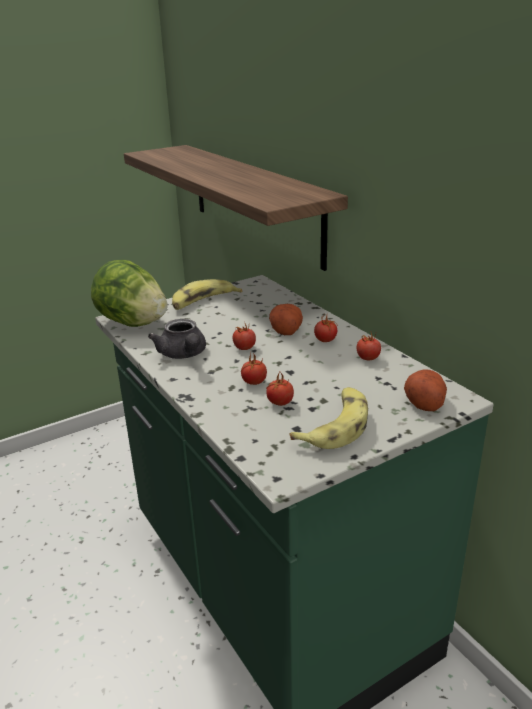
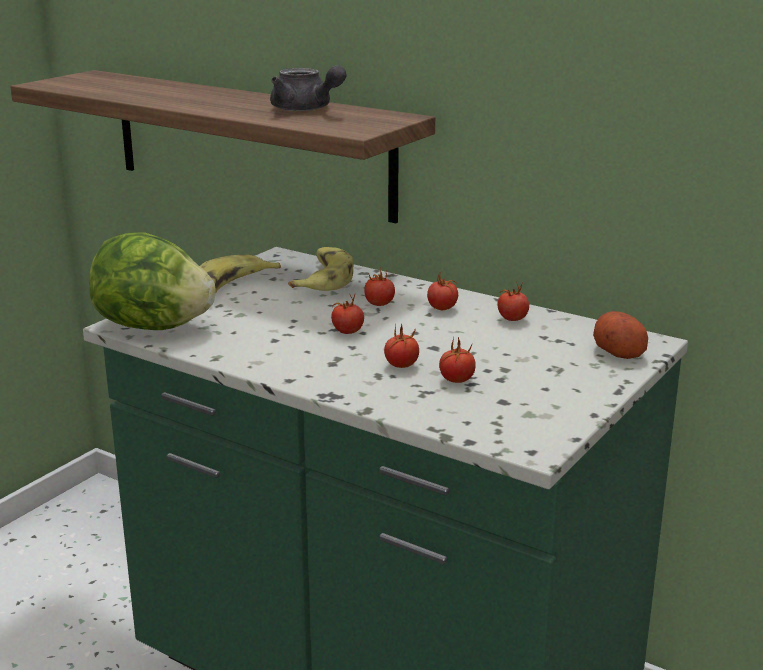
camera: 25 degrees left, 5 degrees down
(183, 355) = (273, 351): grey teapot -> grey teapot (306, 109)
(286, 329) = (379, 304): potato -> tomato
(335, 426) = (545, 391): banana -> banana (323, 279)

